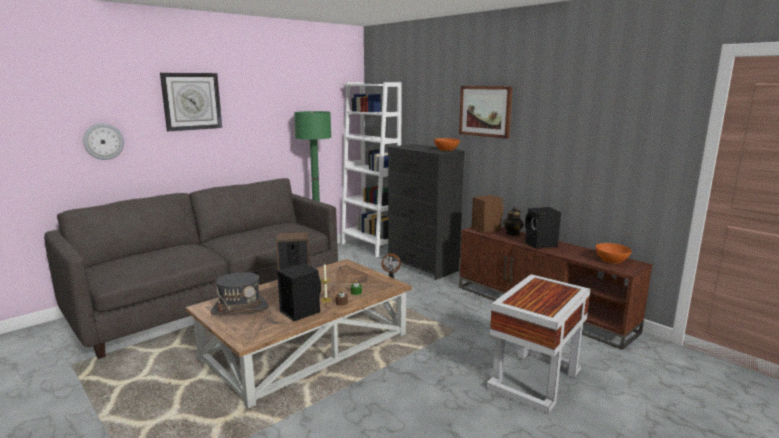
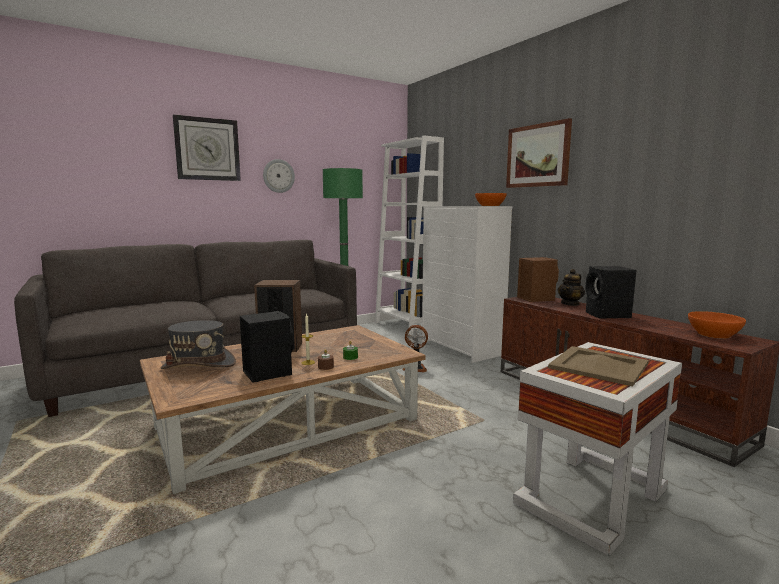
camera: 10 degrees right, 5 degrees down
(103, 141) = (105, 184): wall clock -> wall clock (278, 176)
(423, 266) = (461, 348): black dresser -> white dresser
(540, 295) = (599, 366): none -> beige tray

